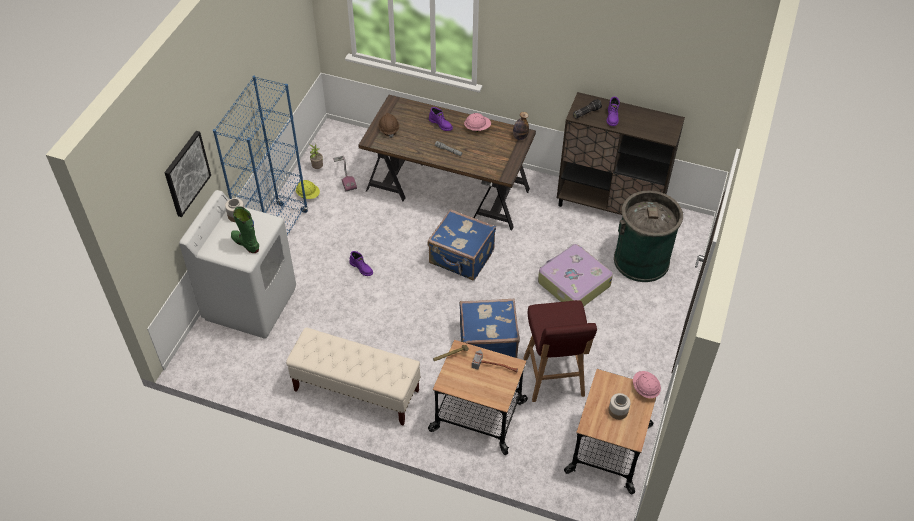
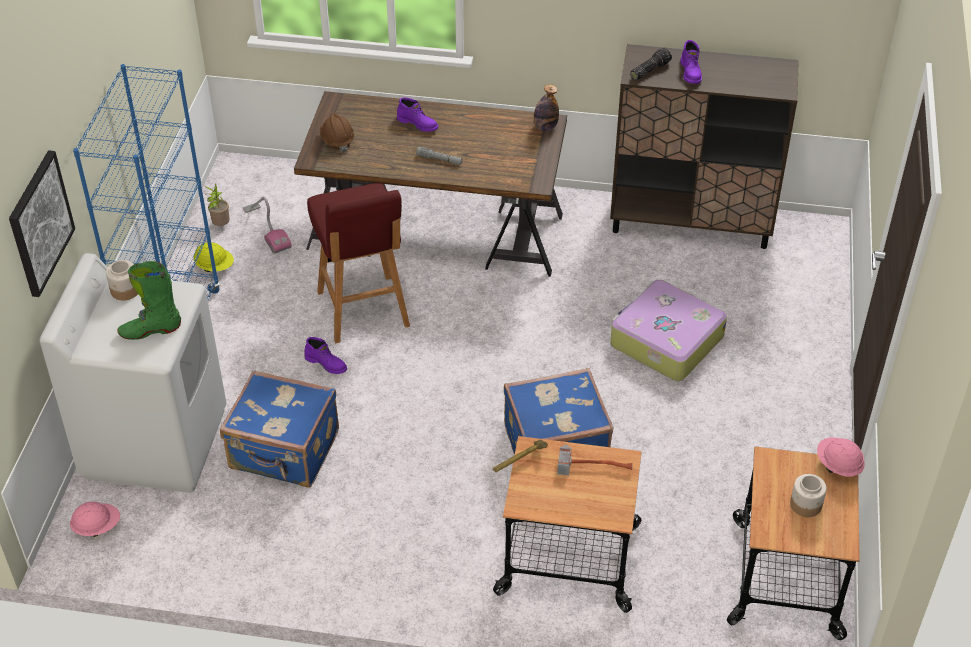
camera: 10 degrees left, 5 degrees down
(246, 244) = (150, 330): green boot -> green boot turned 45 degrees counterclockwise
(356, 390) = (361, 551): beige bench -> none
(461, 258) = (482, 327): blue suitcase -> blue suitcase (284, 452)
(477, 128) = (476, 122): pink hard hat -> pink hard hat (97, 527)
(553, 378) = (672, 484): red stool -> red stool (363, 311)
(641, 260) = (760, 293): green trash can -> none

